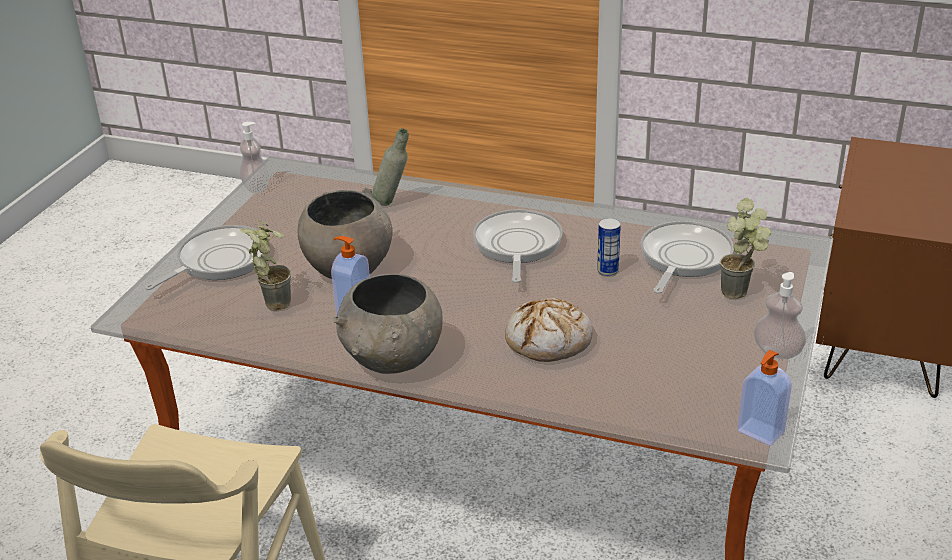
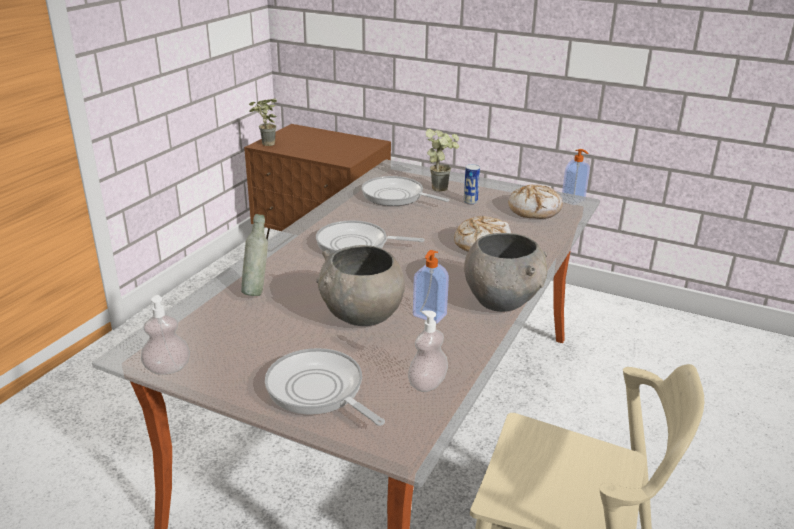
camera: 85 degrees left, 5 degrees down
(272, 302) = (404, 356): potted plant -> potted plant (265, 145)
(607, 271) = (402, 219): can -> can (470, 201)
(696, 388) = (534, 210): none -> bread
(777, 351) = (501, 187): soap dispenser -> soap dispenser (427, 384)

